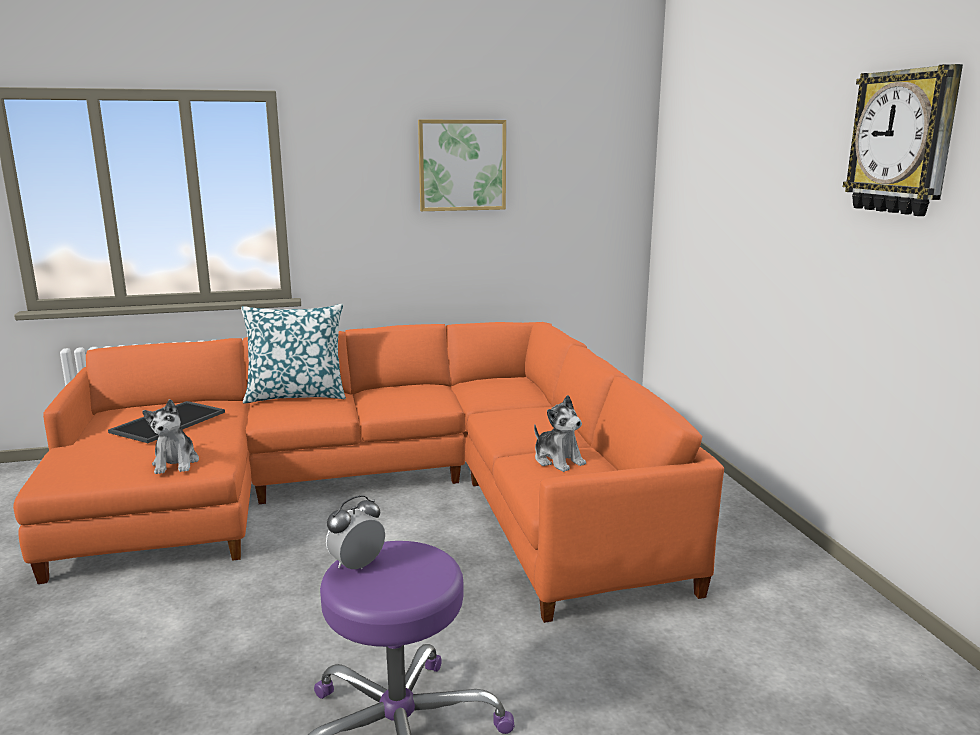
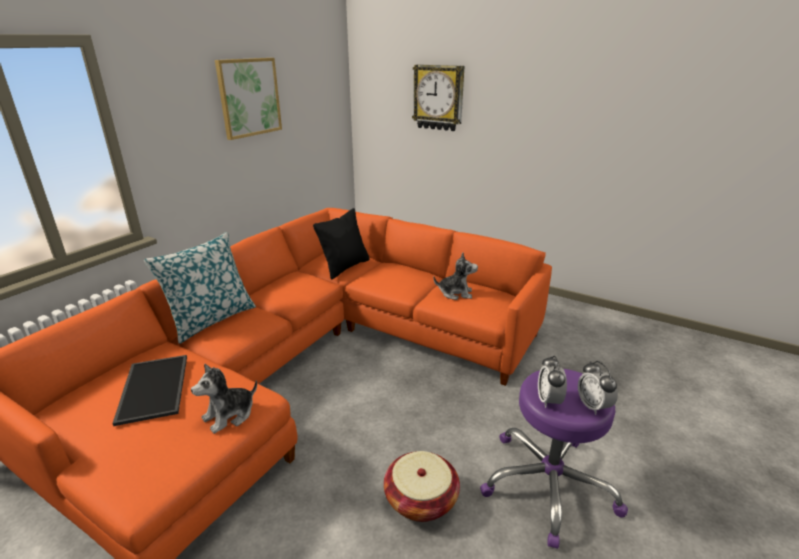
camera: 45 degrees left, 10 degrees up
(176, 463) = (229, 415): plush toy -> plush toy turned 105 degrees clockwise
(265, 655) = (421, 499): none -> basket
(386, 596) = (593, 406): none -> alarm clock
(496, 396) = (345, 267): none -> black pillow
(902, 142) = (584, 76): wall clock -> wall clock (438, 97)

